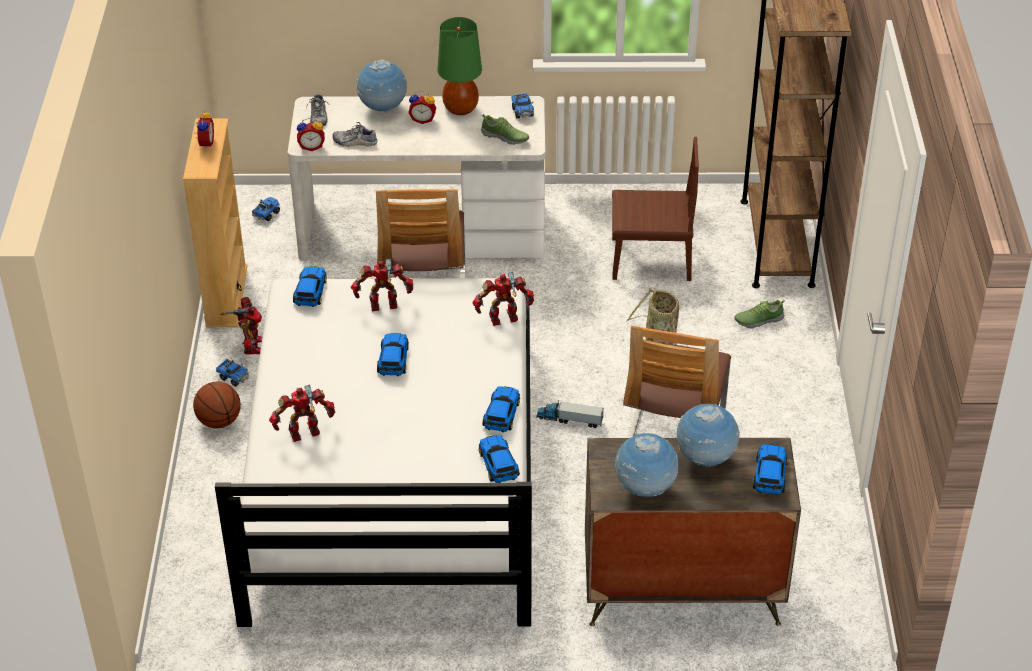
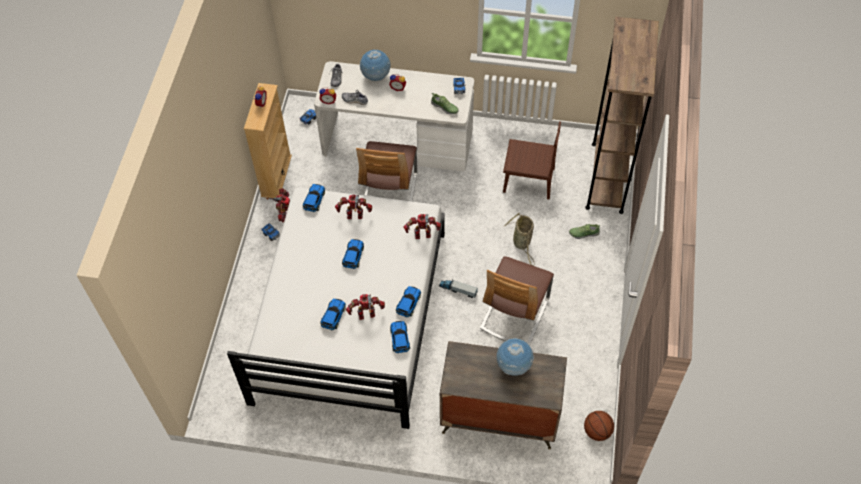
camera: 10 degrees right, 15 degrees up
(219, 421) = (258, 264): basketball -> basketball (597, 431)
(305, 433) = (294, 302): toy robot -> toy robot (366, 314)
(461, 108) = (422, 82): green table lamp -> none
(645, 489) = (474, 382): globe -> none
(769, 475) = (548, 383): toy car -> toy car (333, 316)

